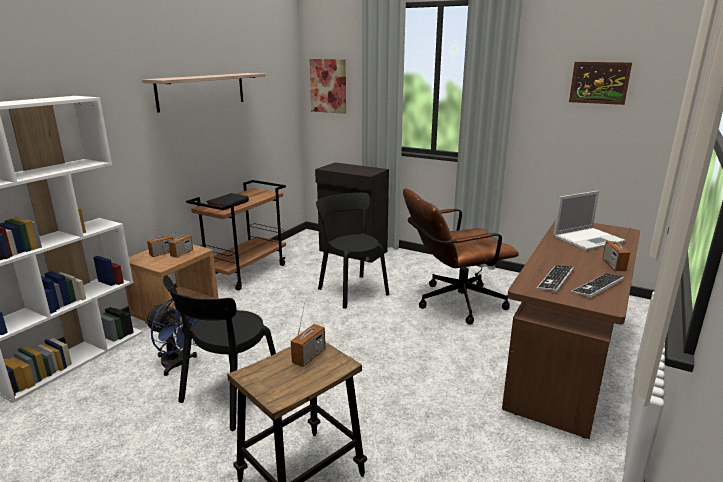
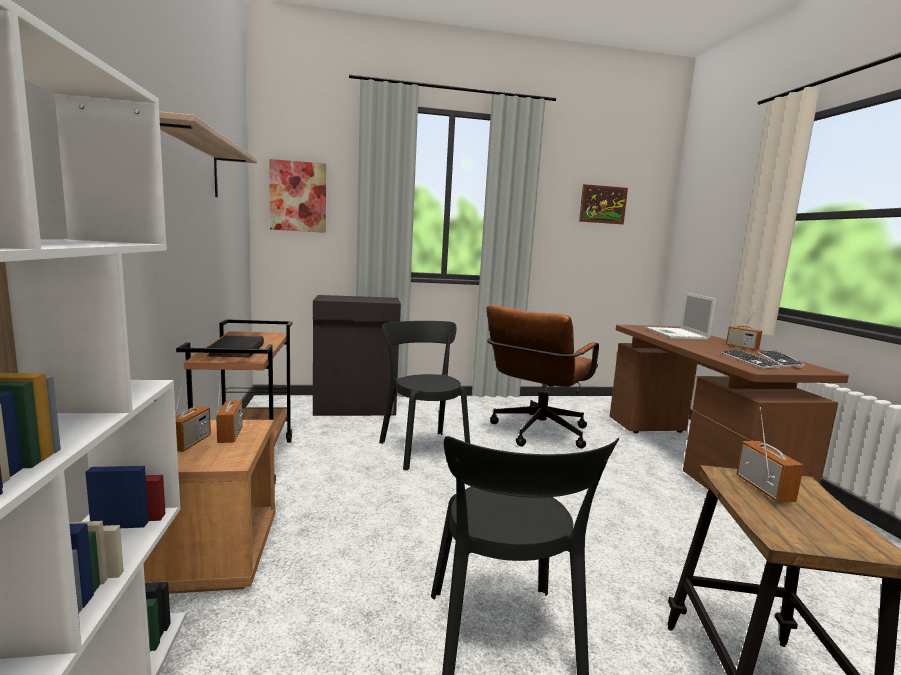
camera: 40 degrees left, 10 degrees down
(179, 364) = (345, 636): blue fan -> none
(351, 290) = (422, 448): black chair -> black chair turned 45 degrees clockwise
(589, 239) = (677, 334): laptop -> laptop turned 150 degrees clockwise

